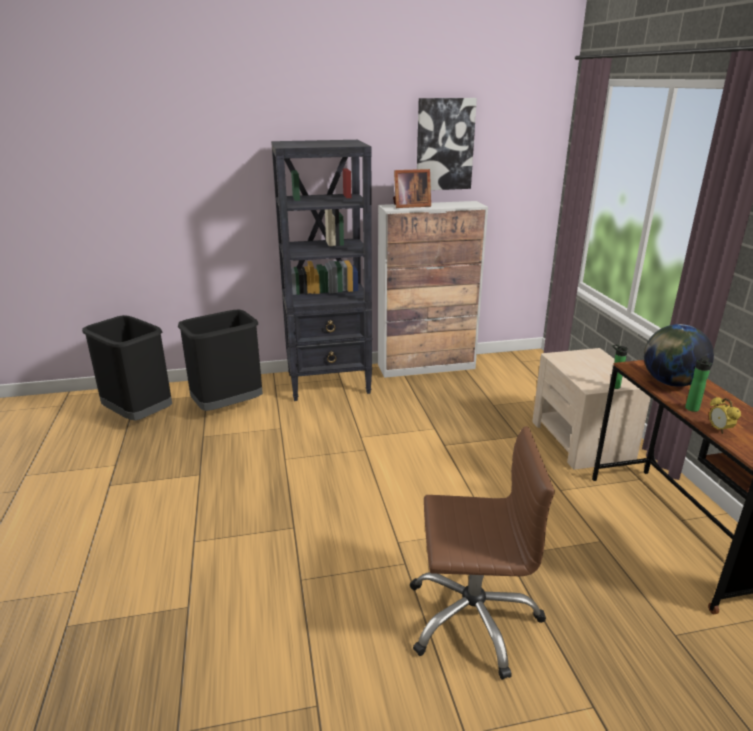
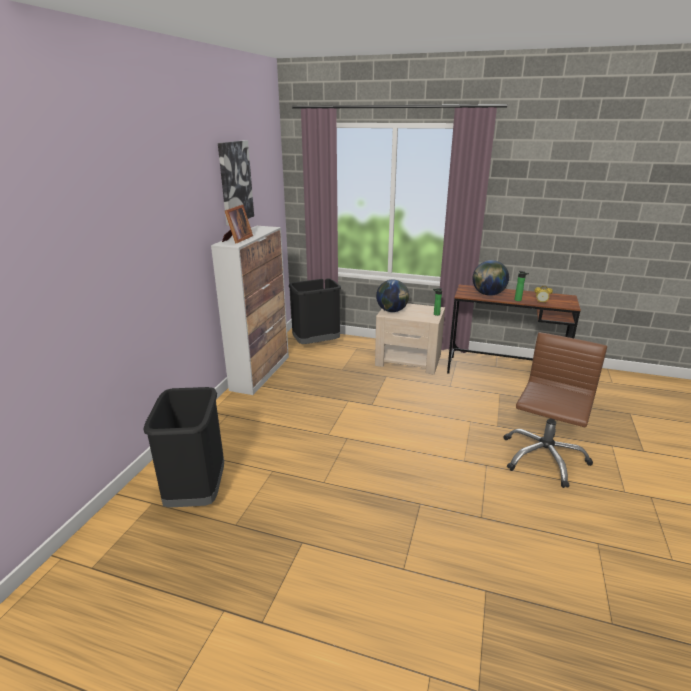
camera: 60 degrees left, 0 degrees up
(139, 415) = (132, 569): black trash can -> black trash can (316, 344)
(329, 383) = (229, 423): black bookcase -> none
(573, 358) = (392, 311): none -> globe

